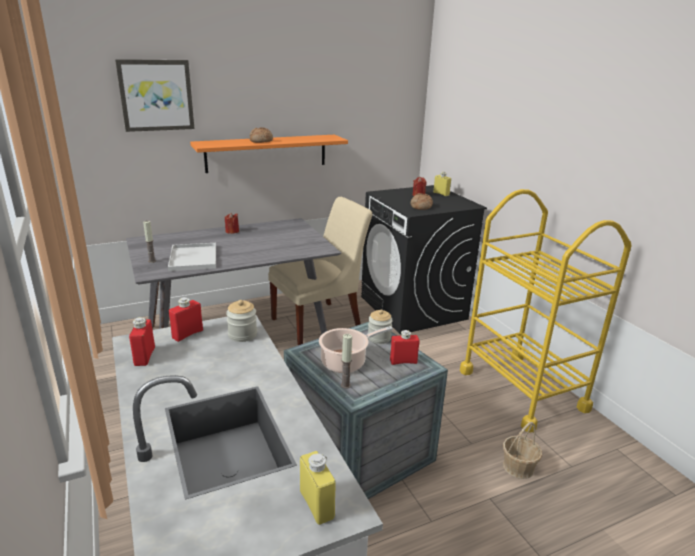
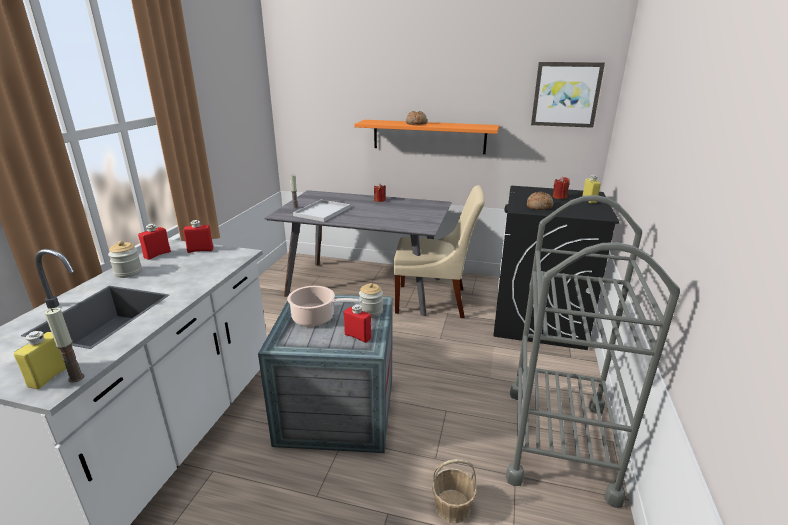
camera: 40 degrees right, 0 degrees up
(156, 95) = (341, 79): picture -> picture (566, 94)
(242, 335) = (225, 261): jar -> jar (128, 272)
(345, 385) = (287, 334): candle -> candle (76, 378)
(522, 389) = (559, 441): yellow cart -> grey cart

